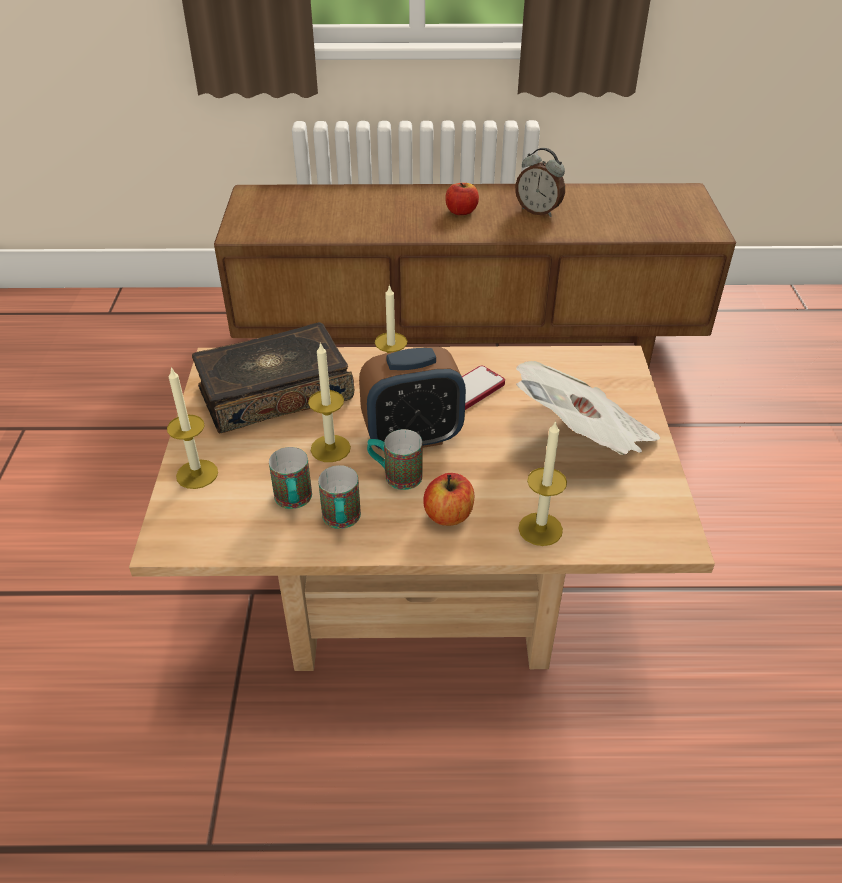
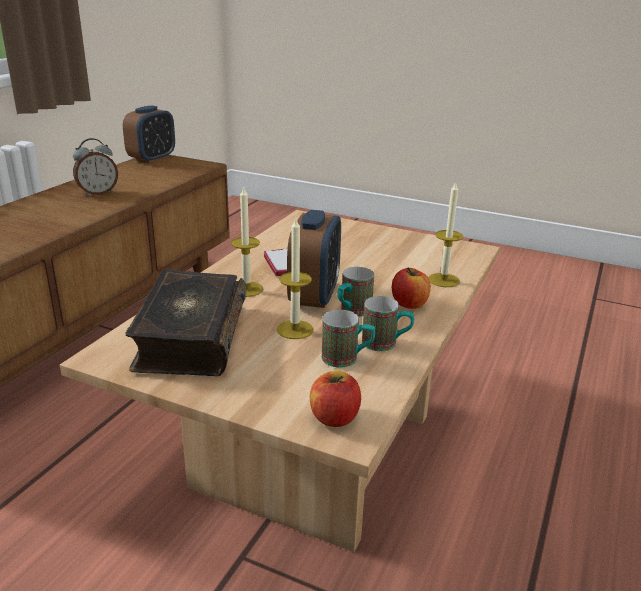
camera: 65 degrees left, 15 degrees down
(197, 474) = (266, 401): candle -> none
(461, 211) = (48, 213): apple -> apple (334, 417)
(584, 438) = (370, 246): newspaper -> none
(678, 193) = (152, 159): none -> alarm clock

